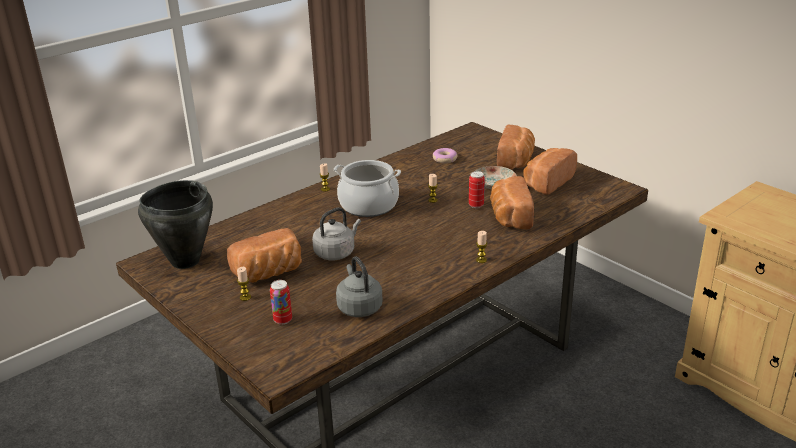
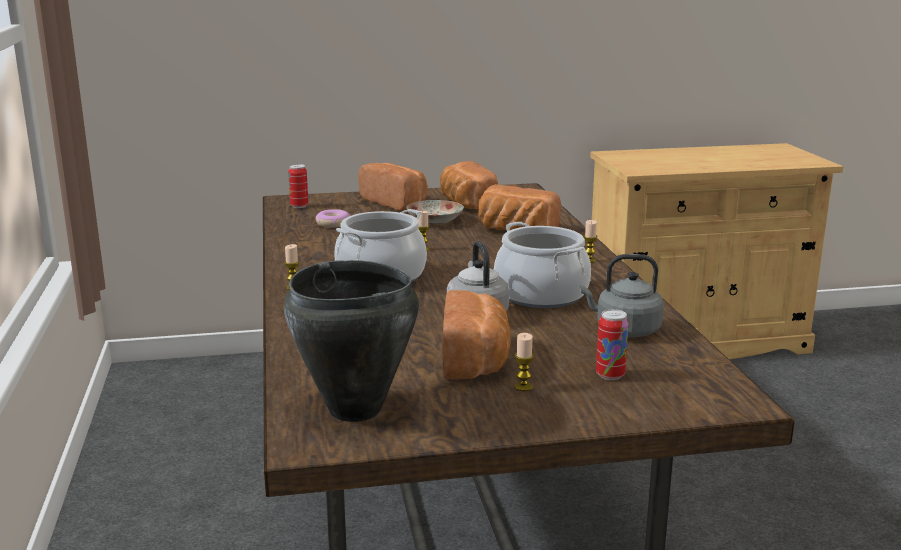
camera: 60 degrees left, 10 degrees down
(393, 262) = (541, 294): none -> cooking pot
(476, 205) = (467, 236): can -> can (299, 206)

